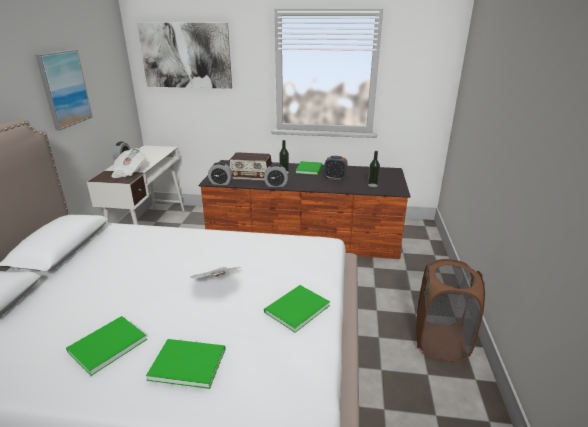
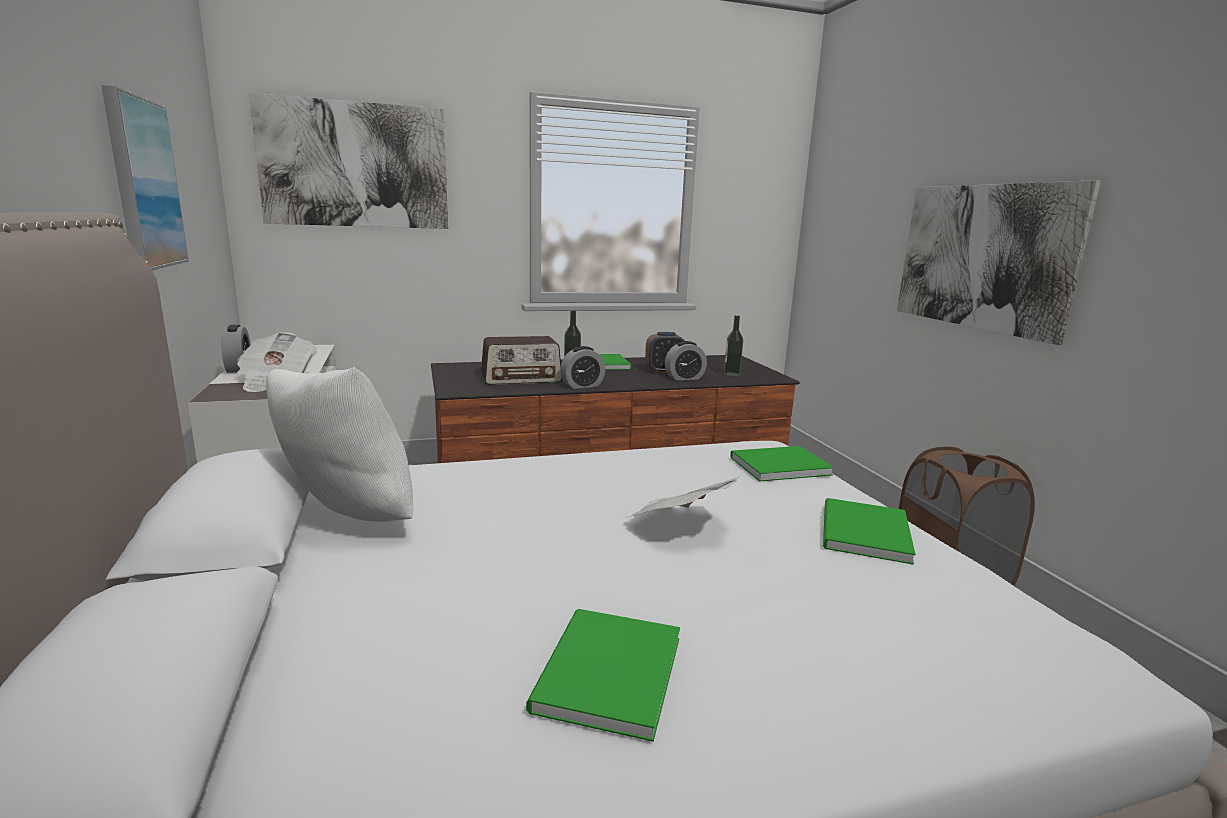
camera: 25 degrees left, 10 degrees down
(97, 251) = (345, 520): none -> white pillow
(186, 362) = (819, 653): green book -> green book (776, 465)
(221, 183) = (478, 391): alarm clock -> alarm clock (684, 378)
(508, 137) = (982, 257): none -> picture

